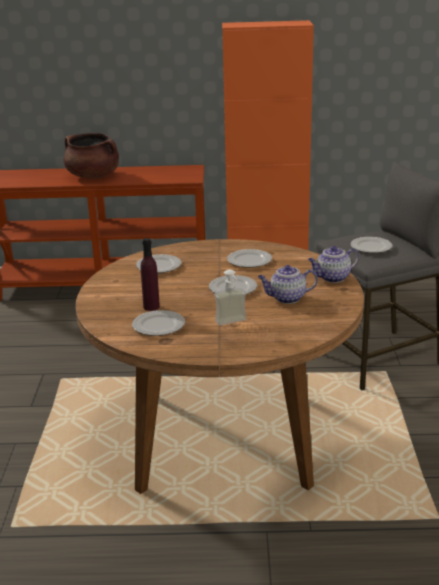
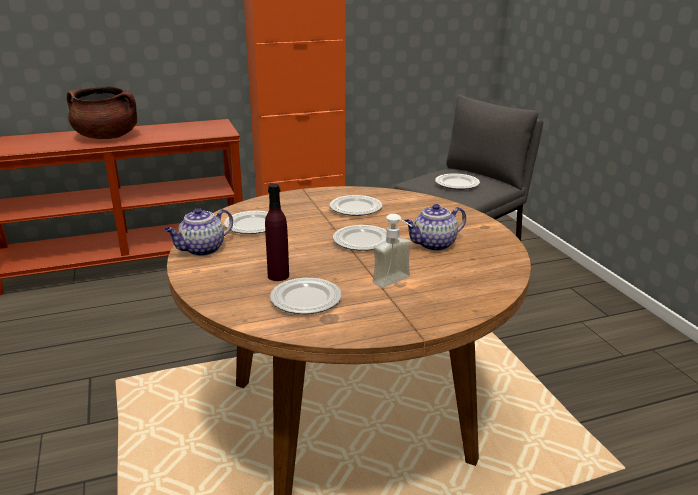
camera: 20 degrees left, 0 degrees up
(332, 278) = (462, 217): teapot -> teapot (202, 250)

